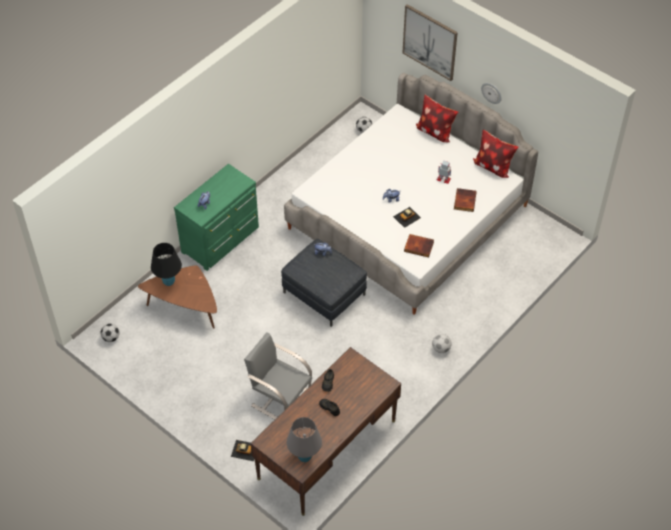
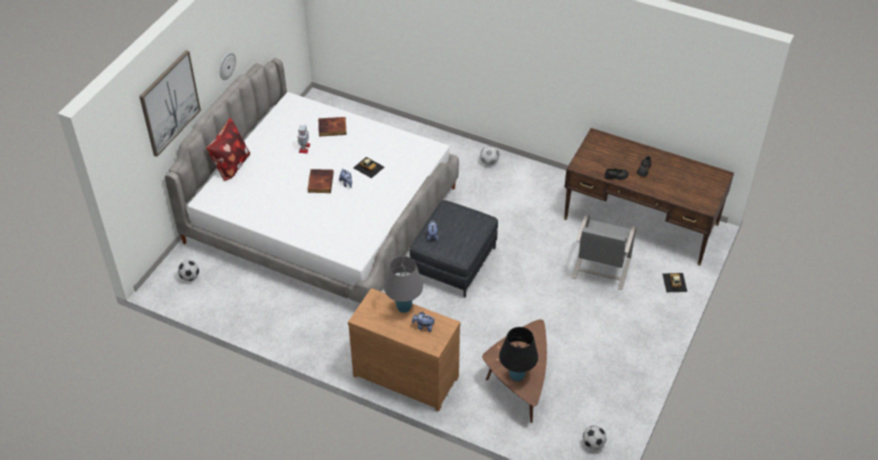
camera: 105 degrees left, 5 degrees down
(222, 240) = (406, 374): green dresser -> brown dresser
(304, 456) = (705, 176): grey table lamp -> grey table lamp (404, 307)
(419, 246) = (407, 152): book -> book (320, 182)
(493, 166) = (275, 114): pillow -> none

